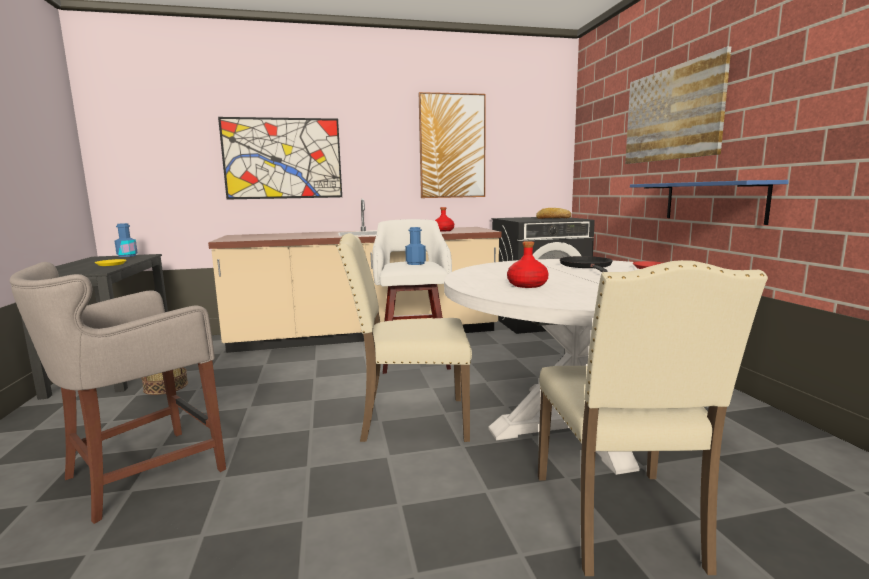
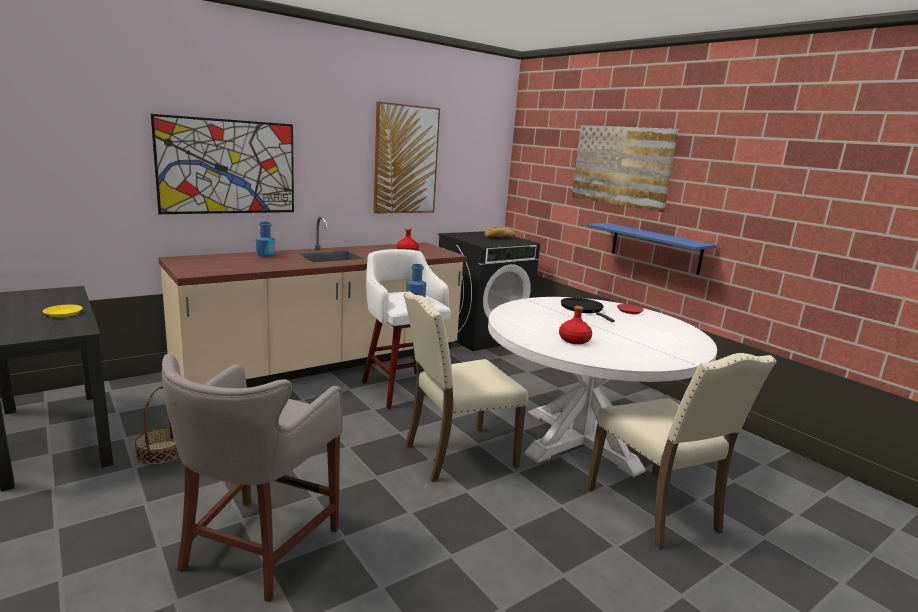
camera: 25 degrees left, 5 degrees up
(127, 256) = (42, 292): blue bottle -> blue bottle (266, 255)

